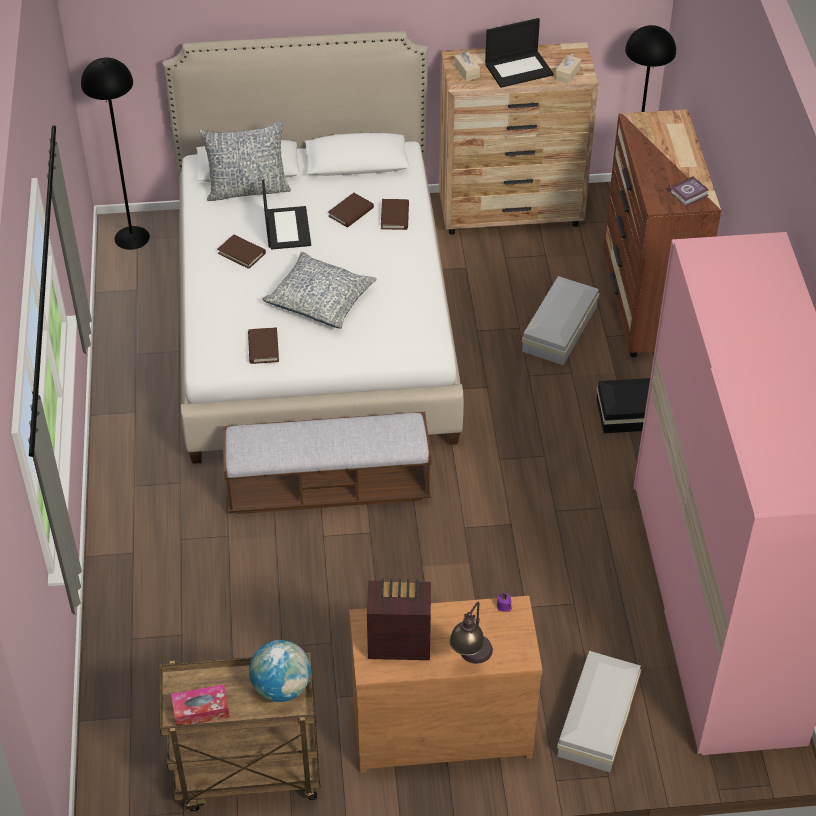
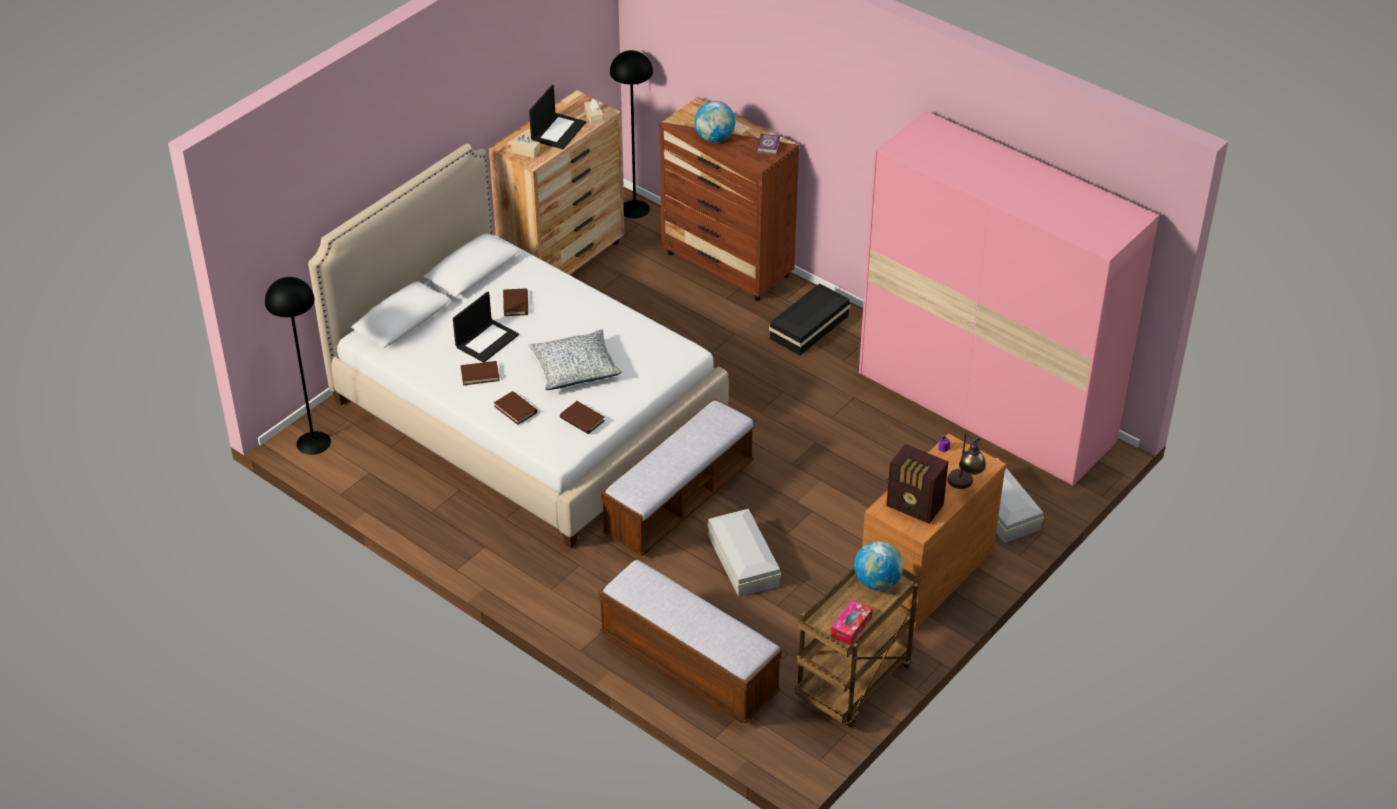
camera: 45 degrees left, 5 degrees down
(145, 638) = (688, 664): none -> bench
(248, 189) = (422, 333): pillow -> none
(286, 228) = (487, 340): laptop -> laptop turned 90 degrees clockwise
(395, 216) = (549, 289): brown book -> brown book (515, 409)
(398, 642) = (915, 507): radio -> radio turned 105 degrees counterclockwise
(558, 329) = (692, 313): white storage box -> white storage box (742, 562)
(648, 156) = (714, 138): none -> globe

